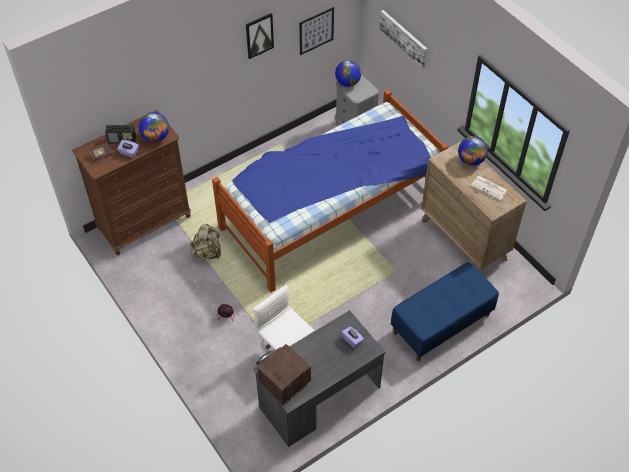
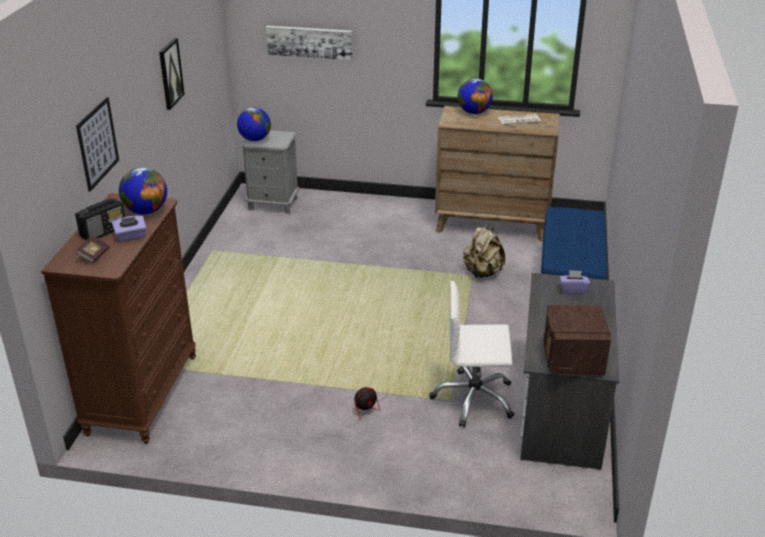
camera: 45 degrees left, 20 degrees down
(207, 252) = (260, 373): beige backpack -> beige backpack (482, 272)
(316, 31) = (206, 75): picture -> picture (97, 143)
(330, 211) = (342, 270): bed -> none

